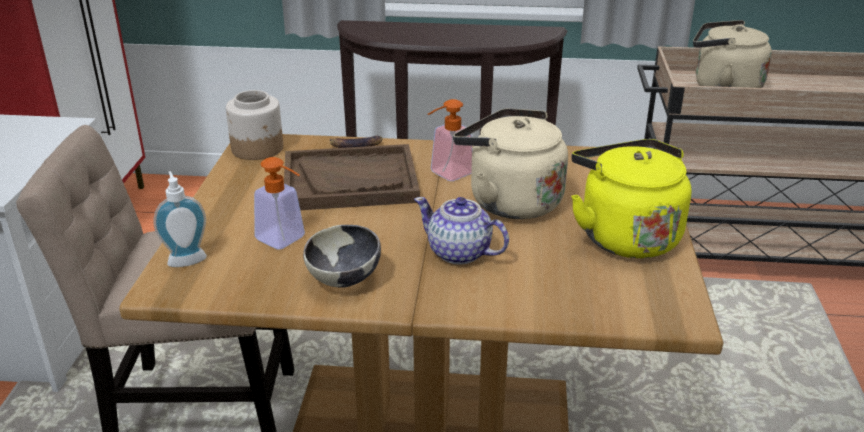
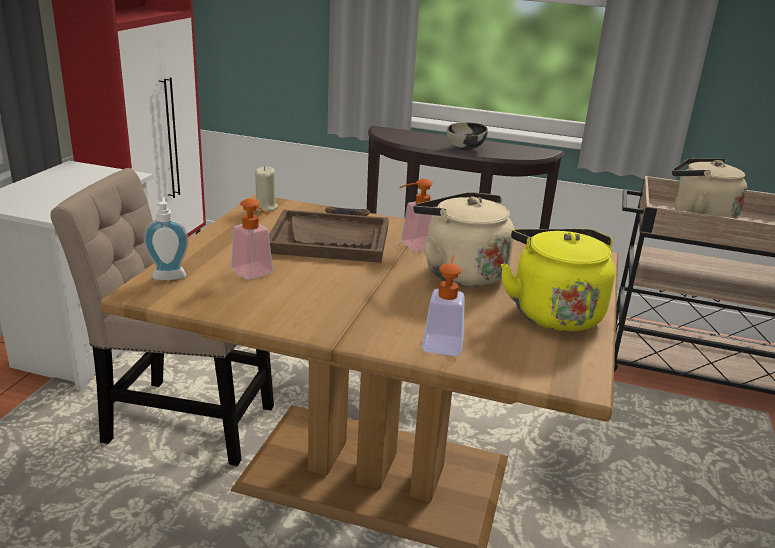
camera: 10 degrees right, 5 degrees down
(258, 149) = (265, 207): jar -> beige candle
(345, 279) = (290, 308): bowl -> bowl (465, 149)
(459, 253) = (398, 304): teapot -> none
(525, 292) = (443, 341): none -> soap dispenser

